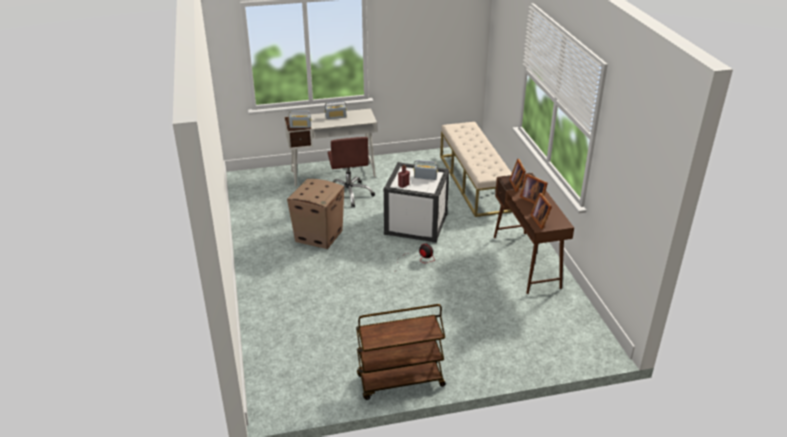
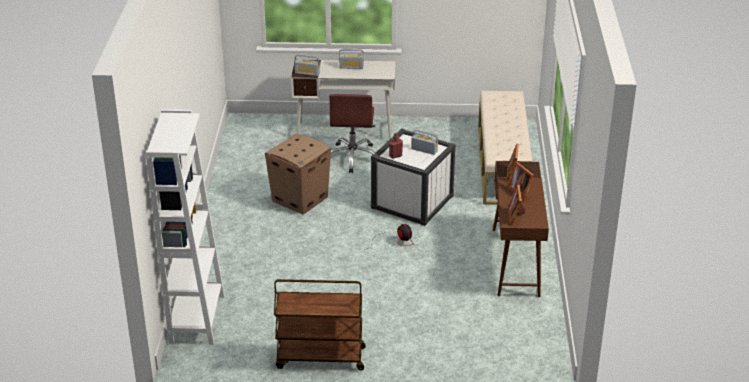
camera: 15 degrees right, 0 degrees up
(268, 364) = (197, 319): none -> white bookcase

